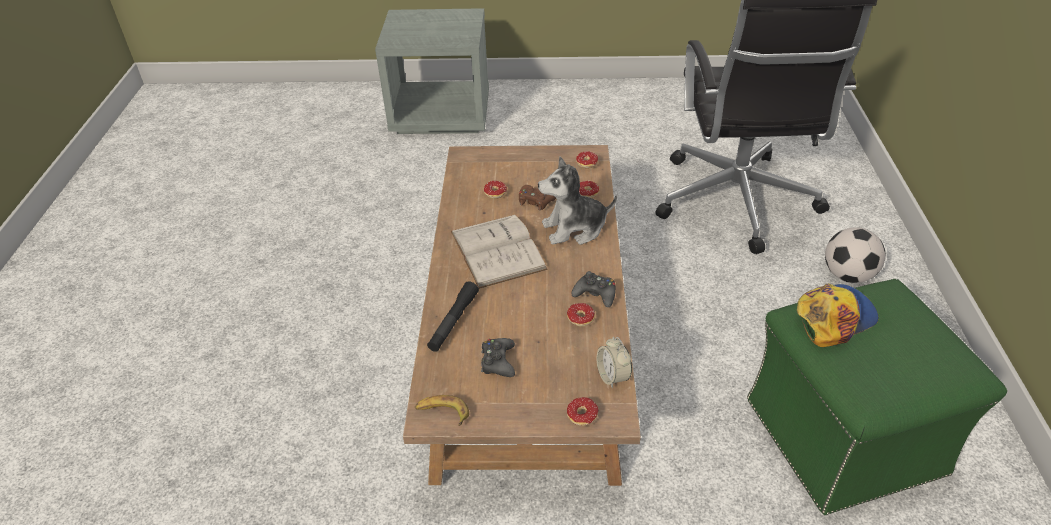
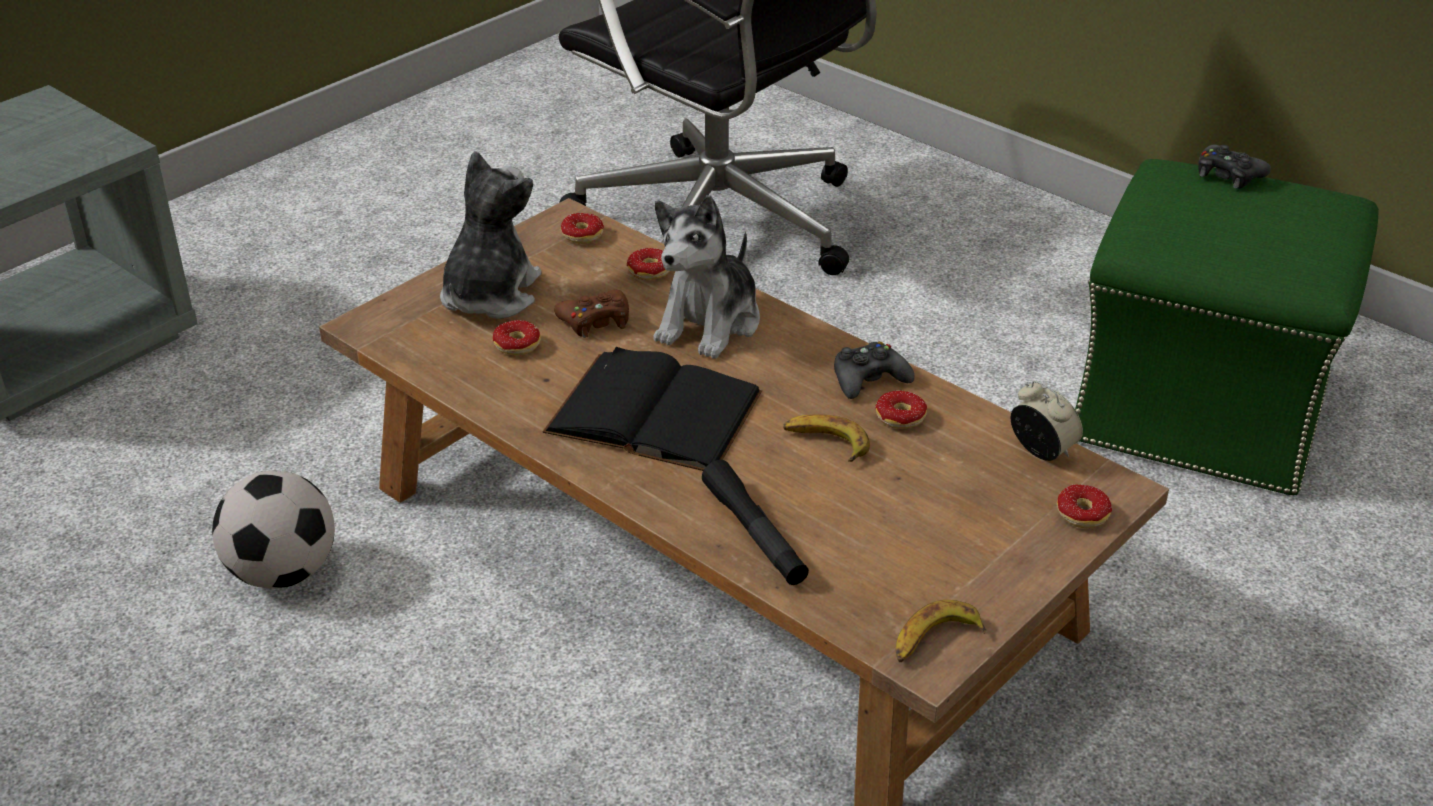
camera: 50 degrees left, 5 degrees down
(497, 250) = (654, 412): white book -> black book
(498, 362) = (894, 535): black game controller -> black game controller (1228, 175)
(517, 168) = (489, 295): none -> plush toy
(535, 307) = (826, 443): none -> banana
(612, 376) = (1041, 451): alarm clock -> alarm clock turned 150 degrees counterclockwise
(834, 317) = (1172, 225): cap -> none
(847, 275) = (966, 238): football -> football (283, 572)

